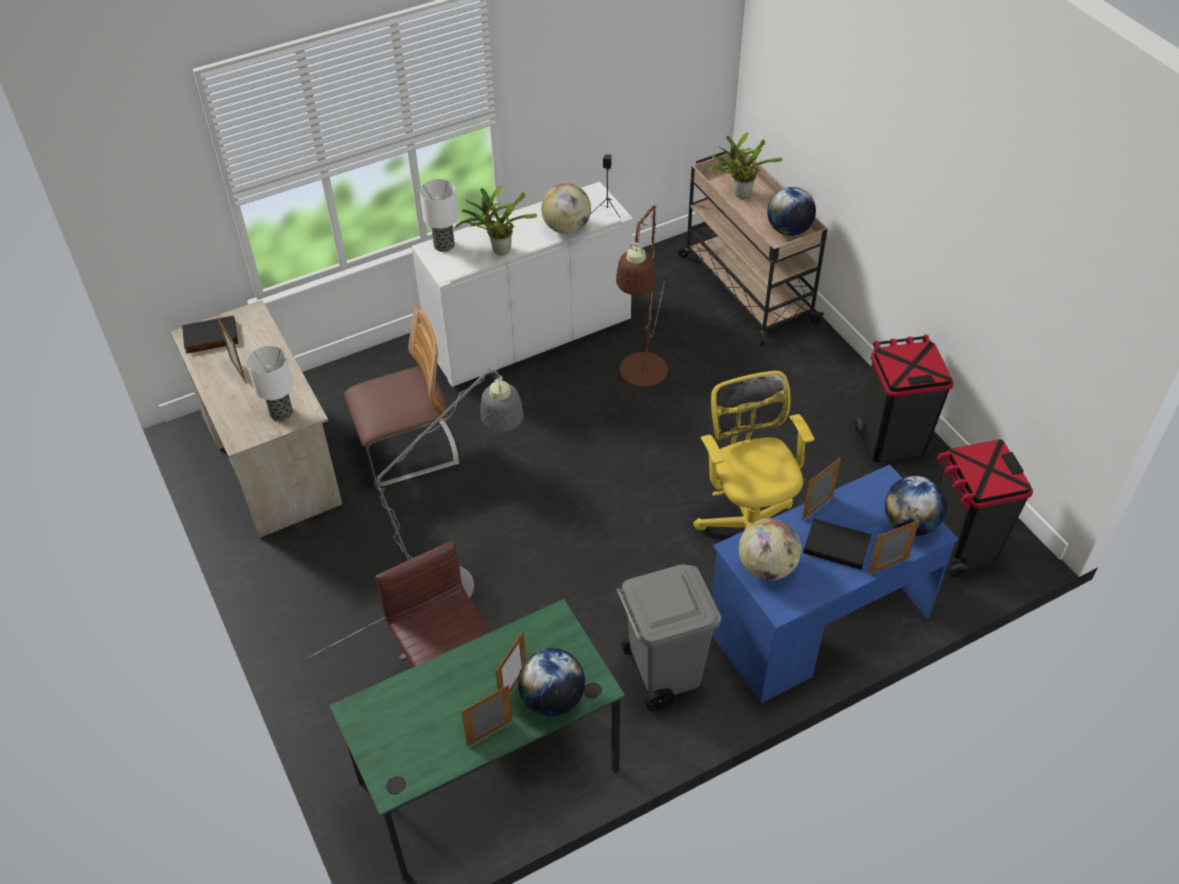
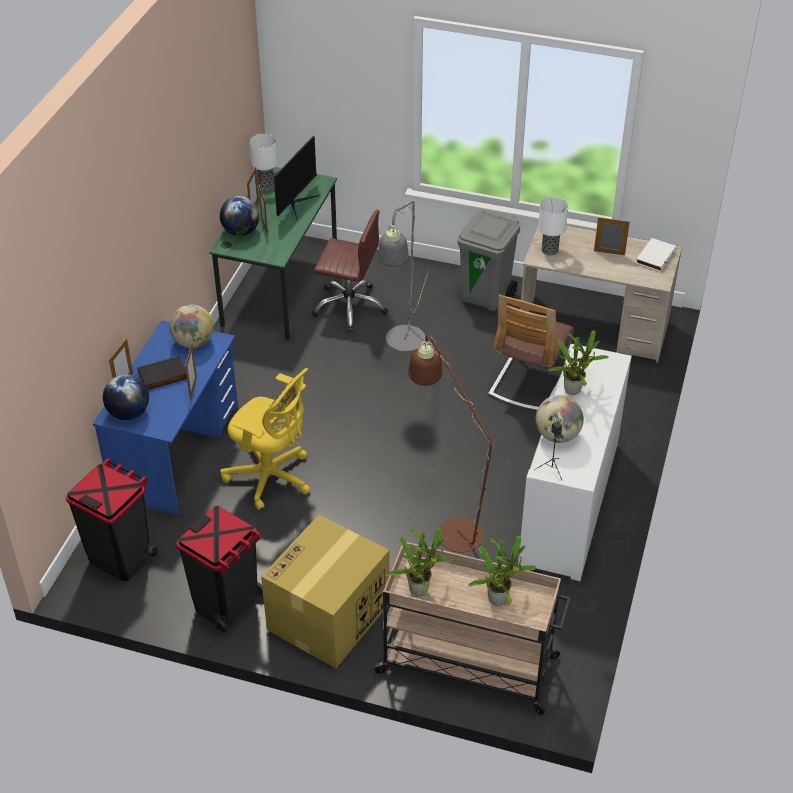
camera: 135 degrees right, 5 degrees down
(210, 338) = (654, 256): black book -> white book
(433, 696) = (295, 203): none -> monitor
(444, 246) = (612, 368): table lamp -> table lamp (265, 185)
(663, 673) = (242, 375): grey trash can -> grey trash can (486, 297)
(788, 230) = (421, 588): globe -> potted plant
(817, 380) = (328, 618): none -> cardboard box

